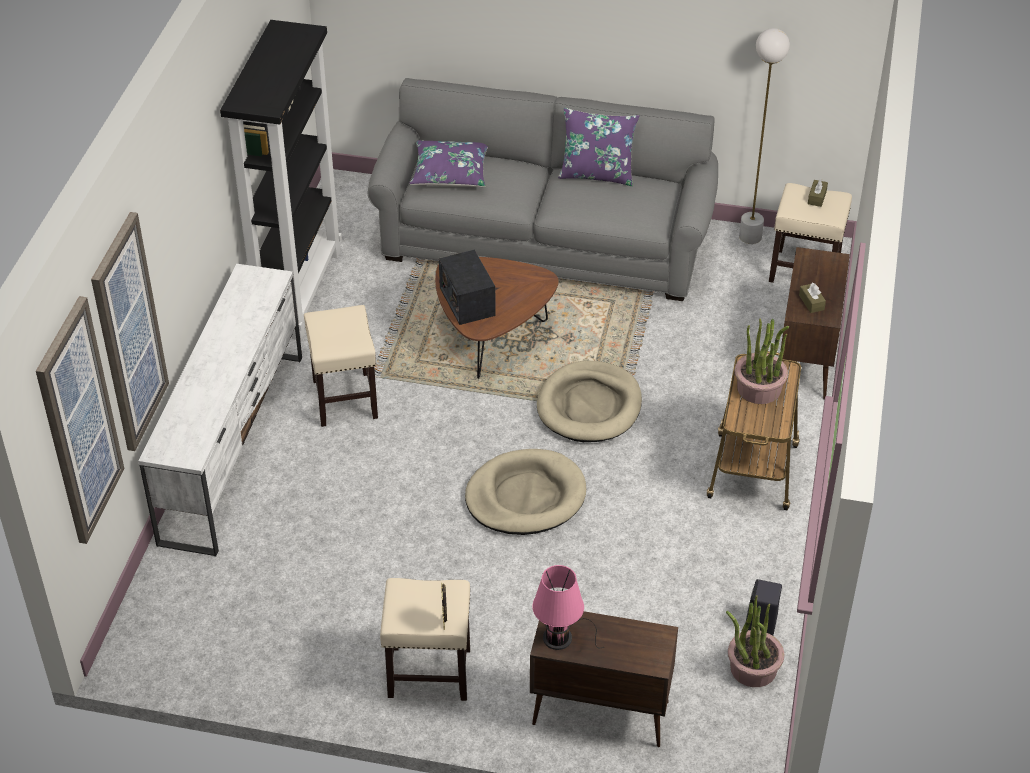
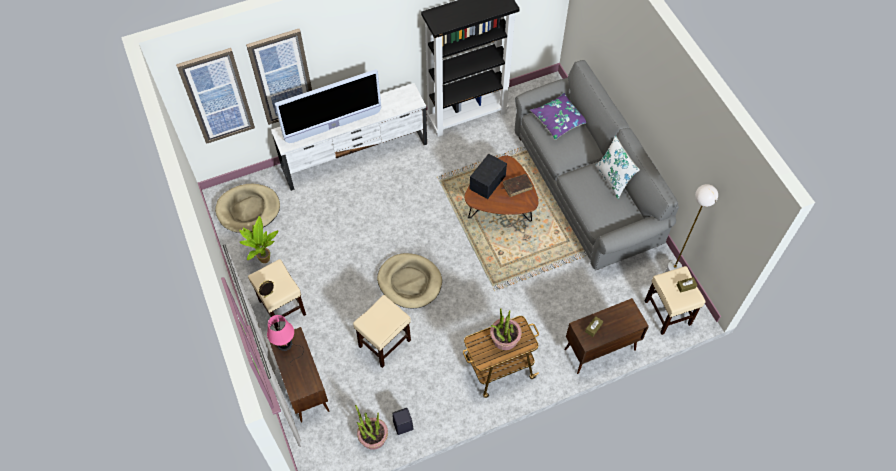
camera: 55 degrees right, 15 degrees up
(219, 386) = (333, 127): none -> television
(313, 654) = (263, 259): none -> potted plant
(344, 398) = (415, 175): beige stool -> beige stool (385, 342)
(505, 277) = (517, 186): none -> brown book
(589, 406) = (488, 273): beige dog bed -> beige dog bed (248, 210)
(597, 174) = (613, 179): purple pillow -> white pillow

